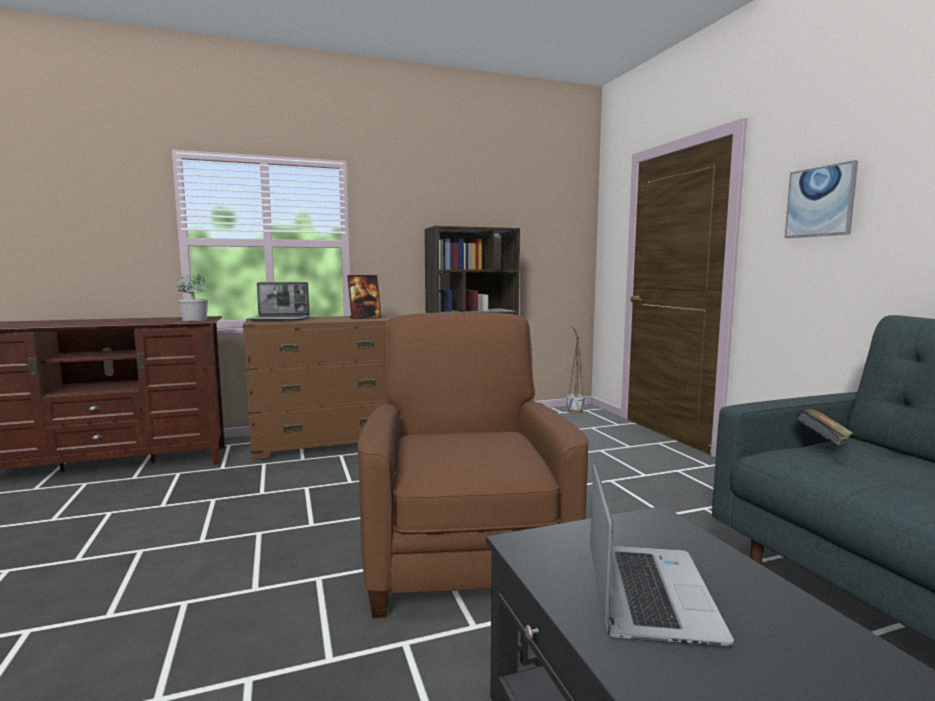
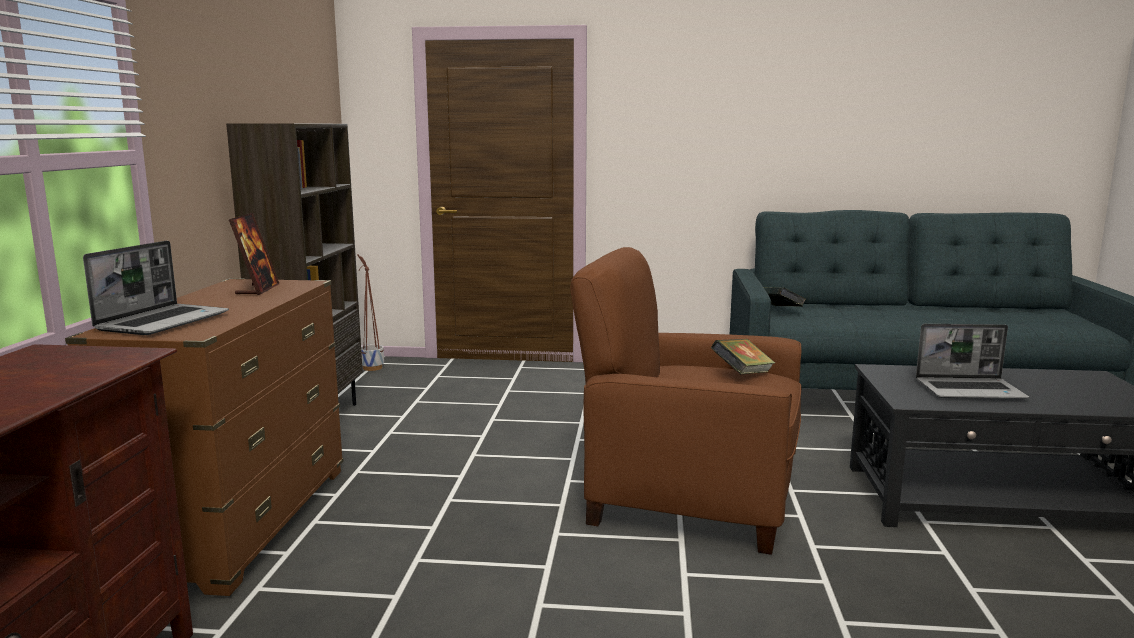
camera: 65 degrees left, 5 degrees up
(195, 320) = (110, 357): potted plant -> none
(503, 453) = (742, 375): none -> book
(647, 592) = (970, 390): laptop -> laptop turned 150 degrees clockwise
(820, 202) = (673, 118): picture -> none

